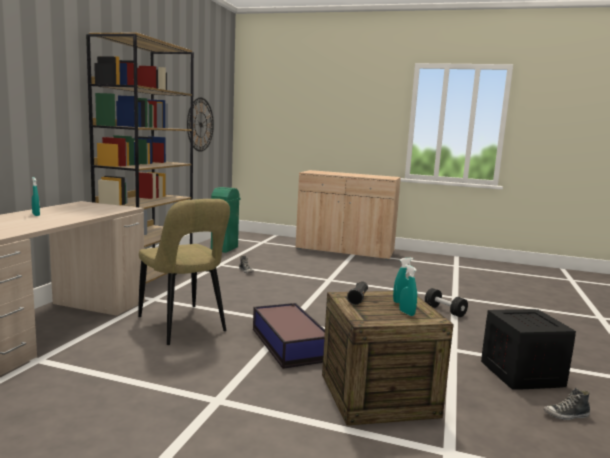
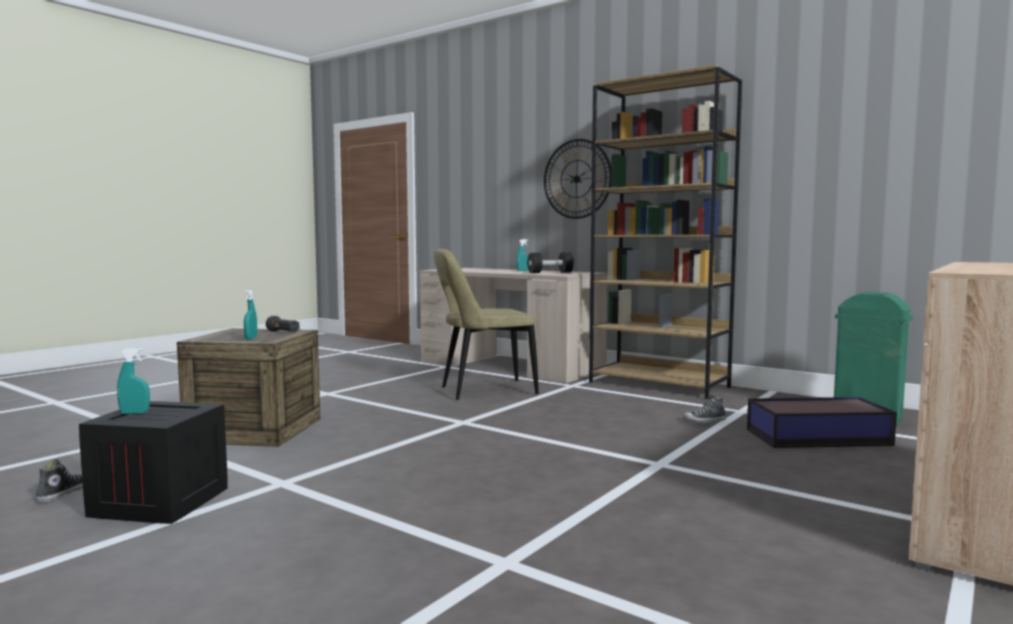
camera: 110 degrees right, 5 degrees down
(200, 124) = (918, 171): wall clock -> wall clock (577, 179)
(289, 343) = (402, 416): storage box -> storage box (819, 437)
(406, 313) = (225, 336): turquoise spray bottle -> turquoise spray bottle (134, 413)
(444, 311) = (428, 522): black dumbbell -> black dumbbell (550, 272)

